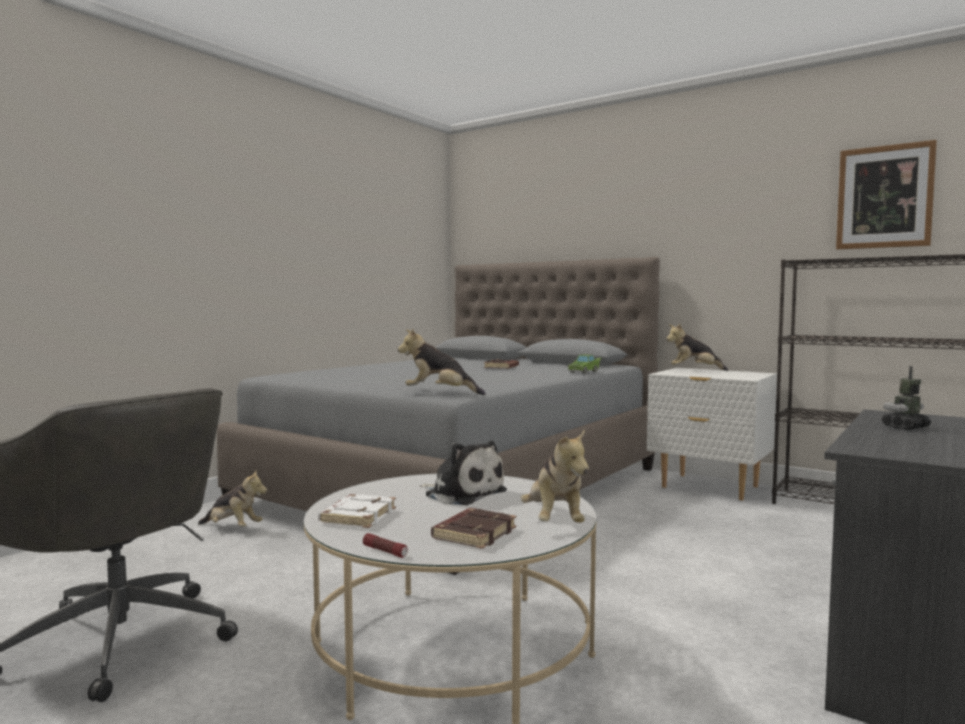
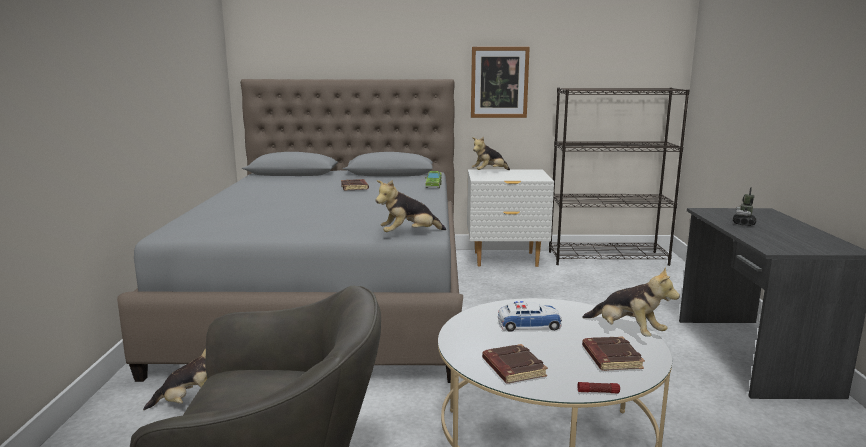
camera: 35 degrees left, 10 degrees up
(357, 516) = (512, 368): white book -> brown book
(462, 494) = (528, 324): plush toy -> toy car
(884, 197) = (614, 42): picture -> picture (499, 82)

